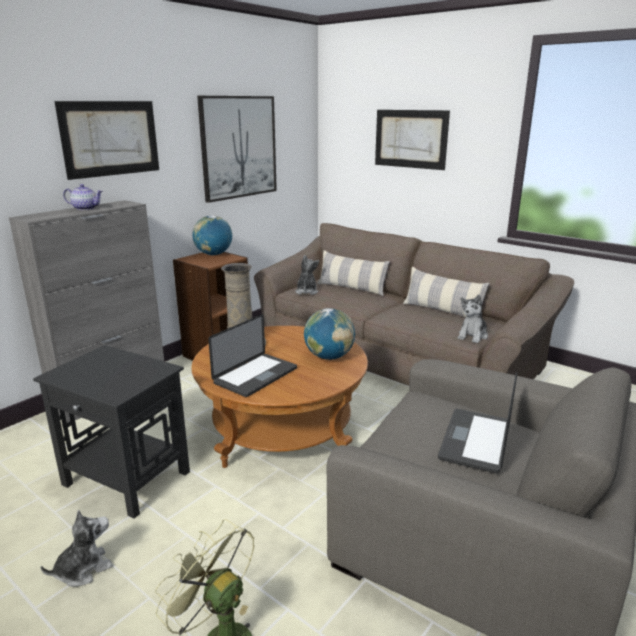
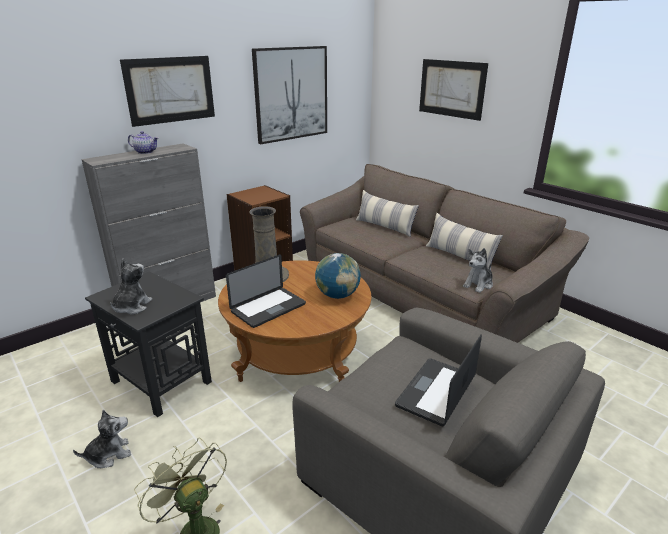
camera: 10 degrees right, 5 degrees up
(213, 254) = (262, 191): globe -> none
(306, 291) = (343, 227): plush toy -> plush toy (132, 307)

